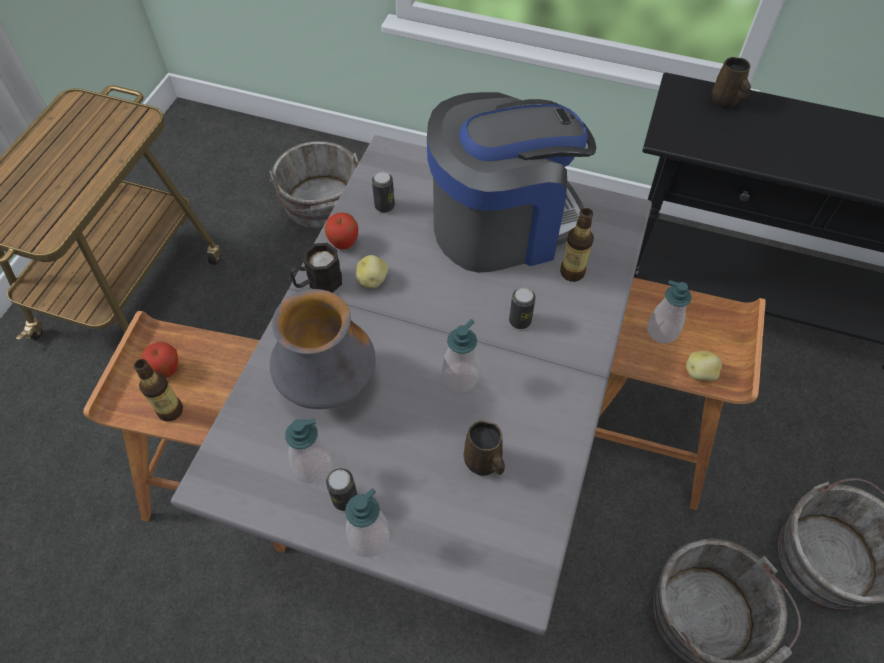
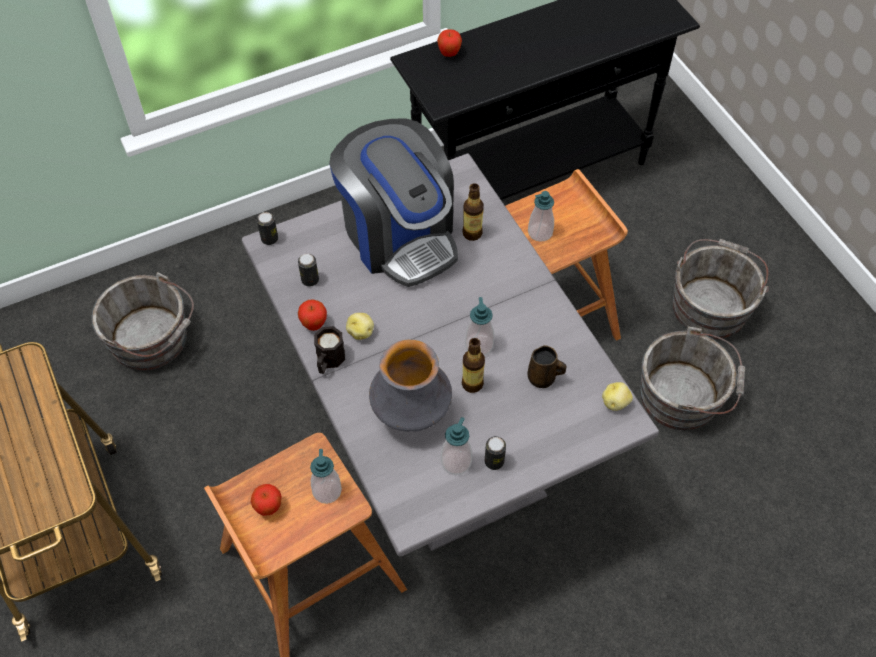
camera: 45 degrees left, 0 degrees up
(170, 410) = (304, 527): bottle -> bottle (472, 384)
(369, 537) = (529, 468): soap dispenser -> soap dispenser (327, 491)
(502, 224) = (399, 235): coffee machine -> coffee machine turned 120 degrees clockwise
(520, 321) = (475, 285): can -> can (269, 239)
(700, 373) = (584, 241): potato -> potato (615, 402)
(725, 101) = (449, 54): brown mug -> apple

